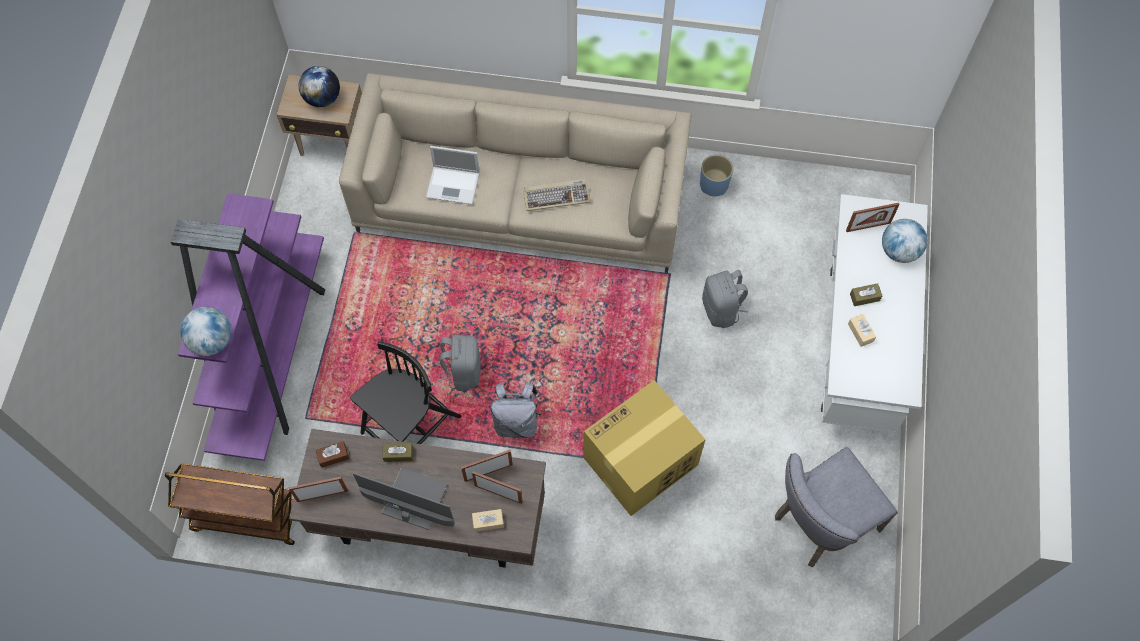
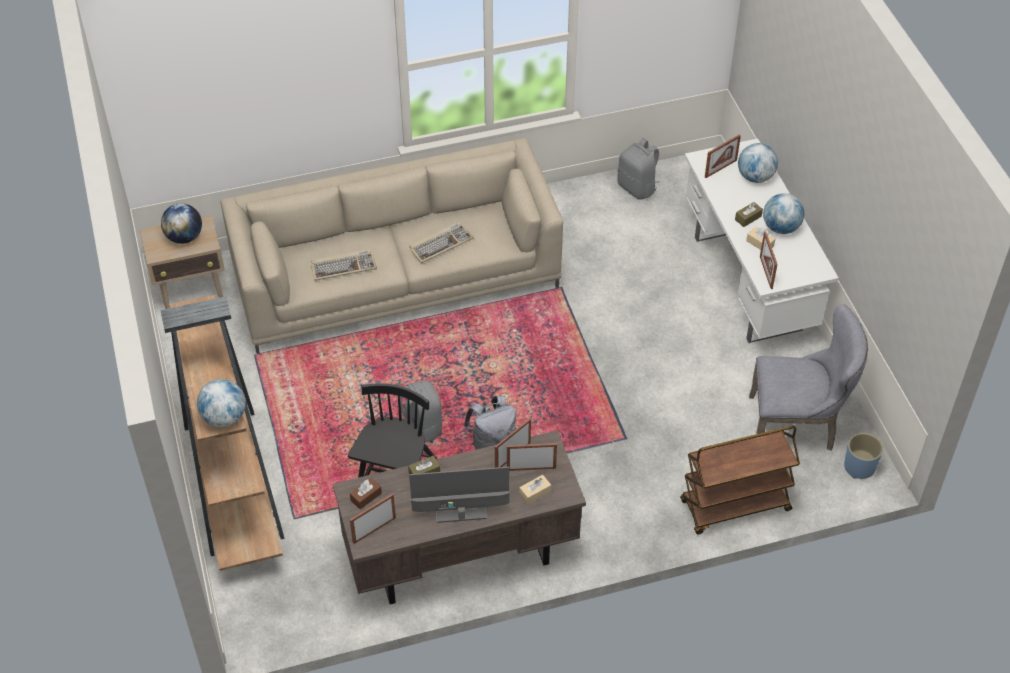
camera: 25 degrees left, 15 degrees down
(246, 517) = (283, 620): brown cart -> brown cart (734, 507)
(273, 352) = (231, 478): purple bookcase -> brown bookcase
(454, 185) = (343, 266): laptop -> keyboard
(639, 462) = (619, 438): cardboard box -> none
(714, 184) = (560, 208): blue planter -> blue planter (859, 467)
(721, 310) = (621, 298): grey backpack -> grey backpack (637, 188)
(819, 524) = (797, 425): grey chair -> grey chair turned 120 degrees counterclockwise
(848, 369) = (766, 272): none -> picture frame
(892, 323) = (781, 228): none -> globe

